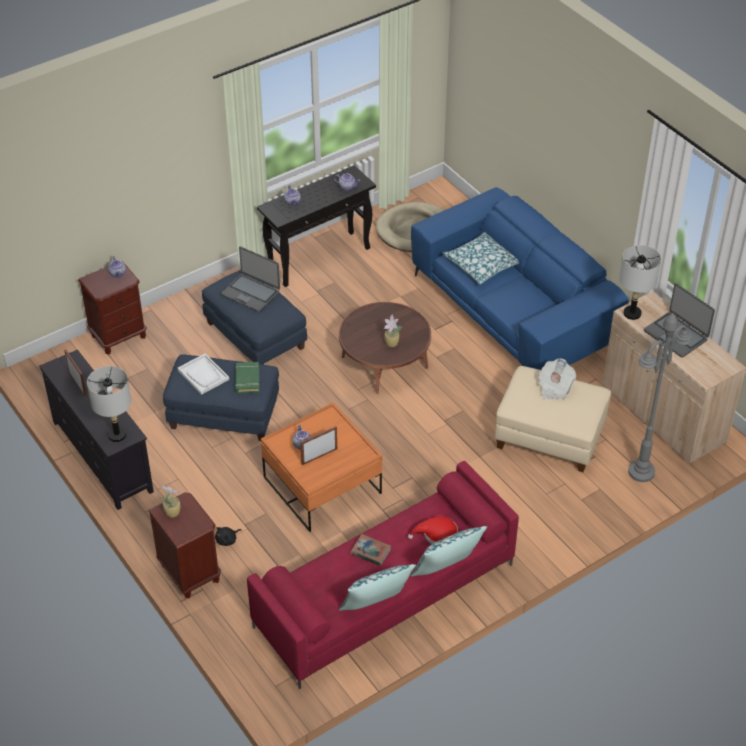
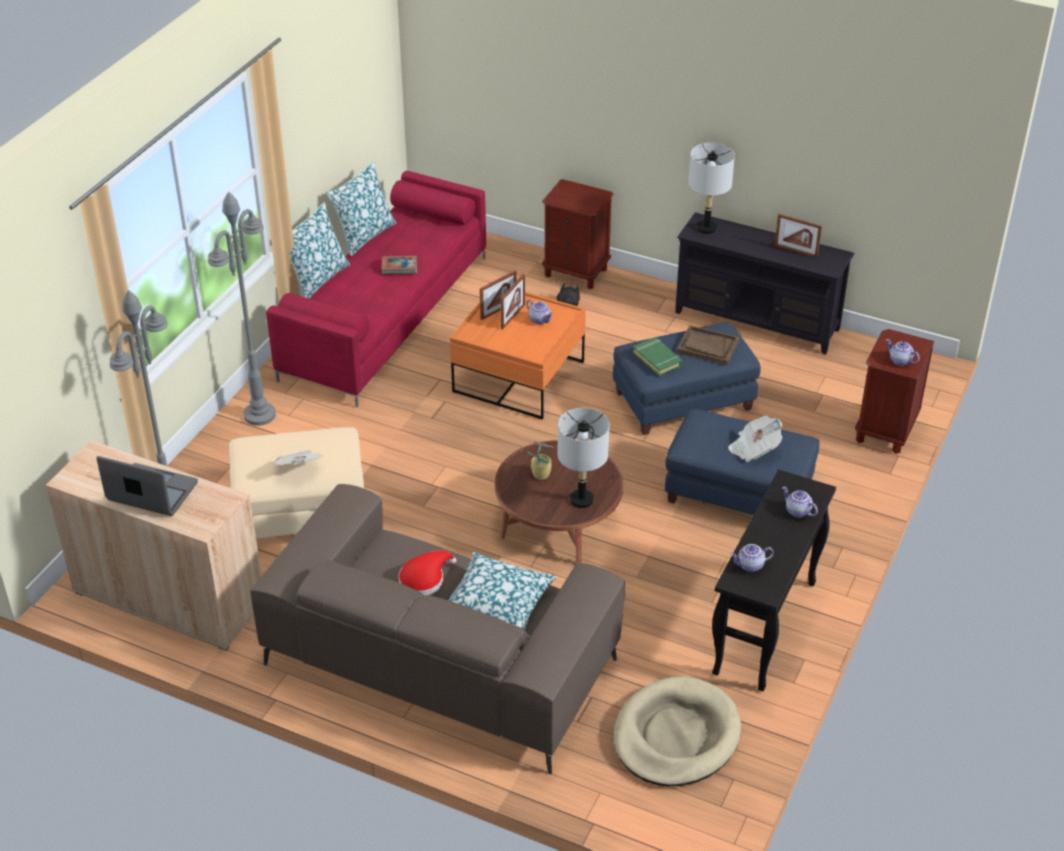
camera: 150 degrees right, 5 degrees down
(172, 512) = (590, 196): potted plant -> none
(203, 375) = (707, 347): white tray -> brown tray
(251, 293) = (754, 449): laptop -> newspaper
(325, 467) = (498, 310): none -> picture frame
(437, 534) = (346, 299): red hat -> red hat (424, 579)
(513, 312) = (441, 660): blue sofa -> brown sofa
(540, 537) = (260, 415): none -> grey floor lamp
(632, 313) = (222, 499): grey table lamp -> grey table lamp (581, 500)

